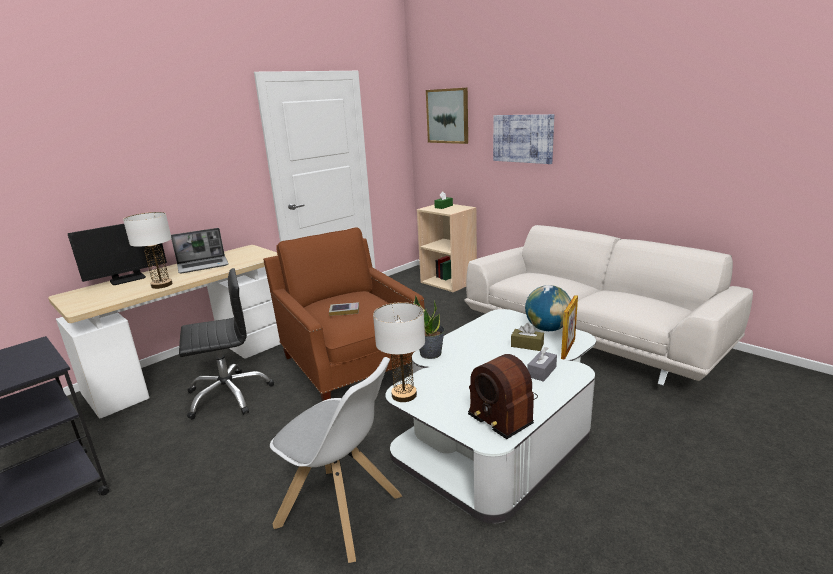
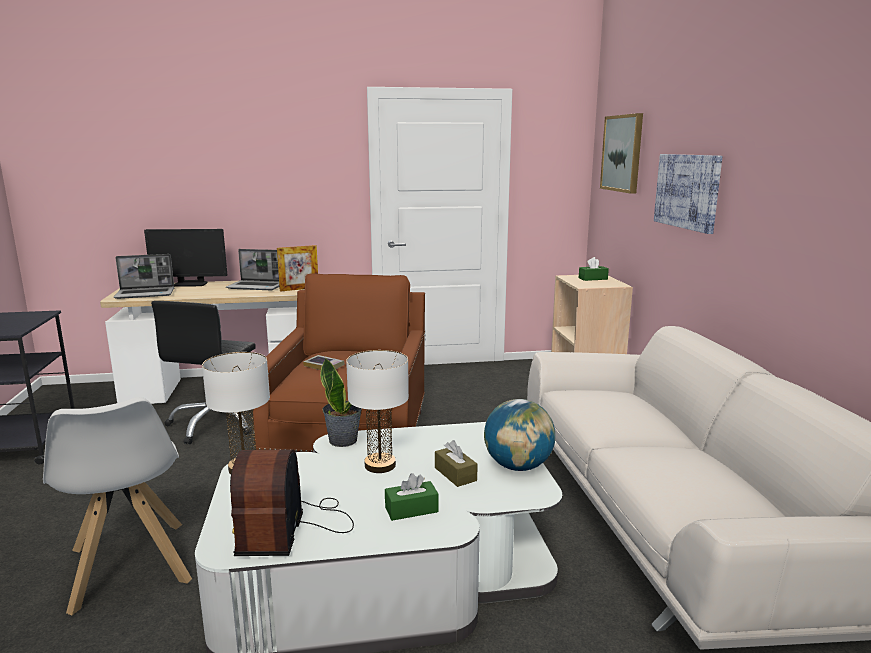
camera: 35 degrees right, 5 degrees down
(103, 298) = (146, 294): none -> laptop
(162, 285) = (197, 294): table lamp -> table lamp (380, 465)
(229, 395) = (215, 423): black office chair -> black office chair turned 90 degrees clockwise
(541, 372) = (411, 509): grey tissue box -> green tissue box
(568, 349) = (495, 499): picture frame -> picture frame (299, 289)

